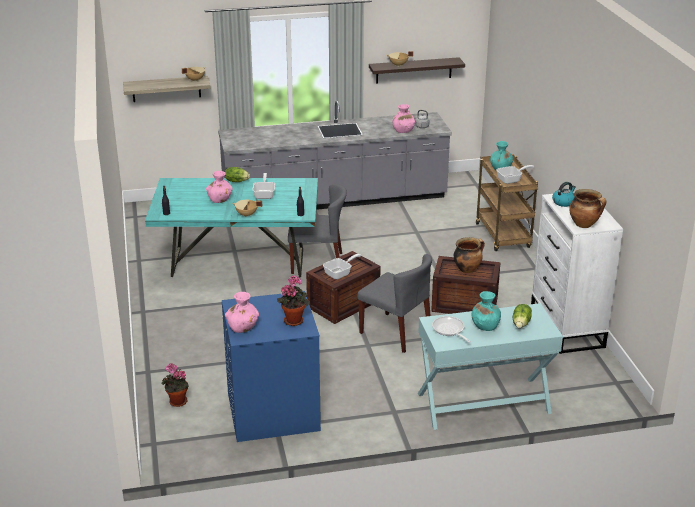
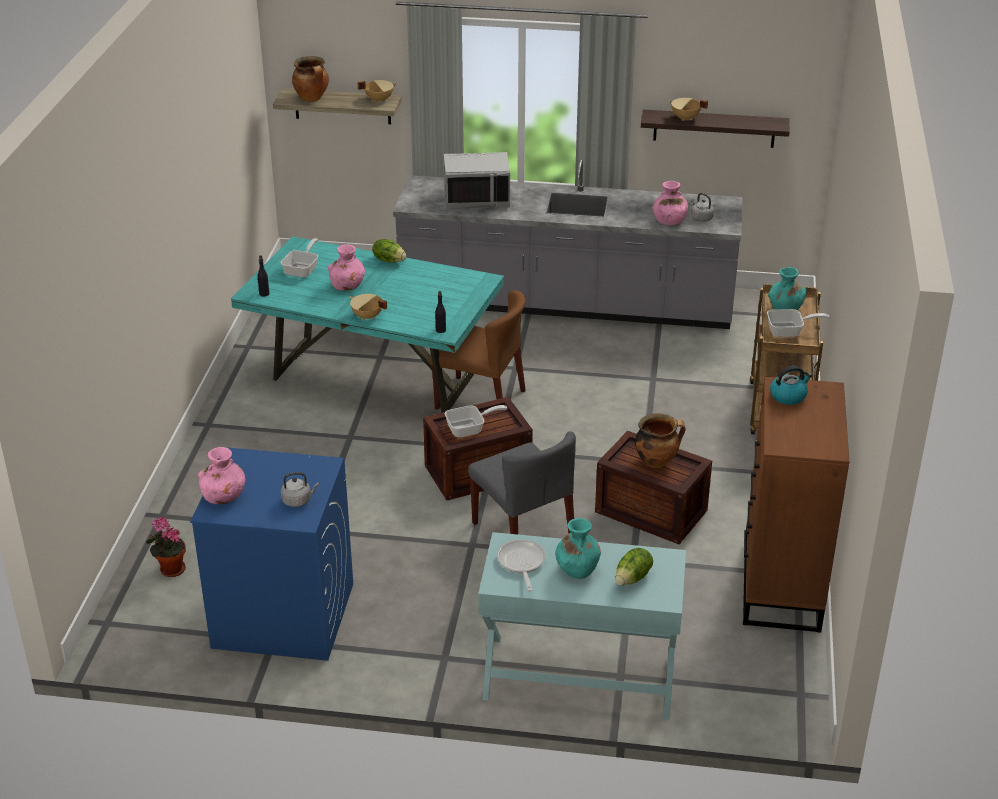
camera: 20 degrees right, 5 degrees up
(264, 194) = (413, 288): frying pan -> frying pan (303, 269)
(273, 136) = (477, 199): none -> grey microwave
(294, 320) = (298, 500): potted plant -> grey kettle
(317, 263) = (481, 400): grey chair -> brown chair
(567, 328) = (781, 586): white dresser -> brown dresser
(584, 224) = (792, 442): cooking pot -> cooking pot (312, 98)

